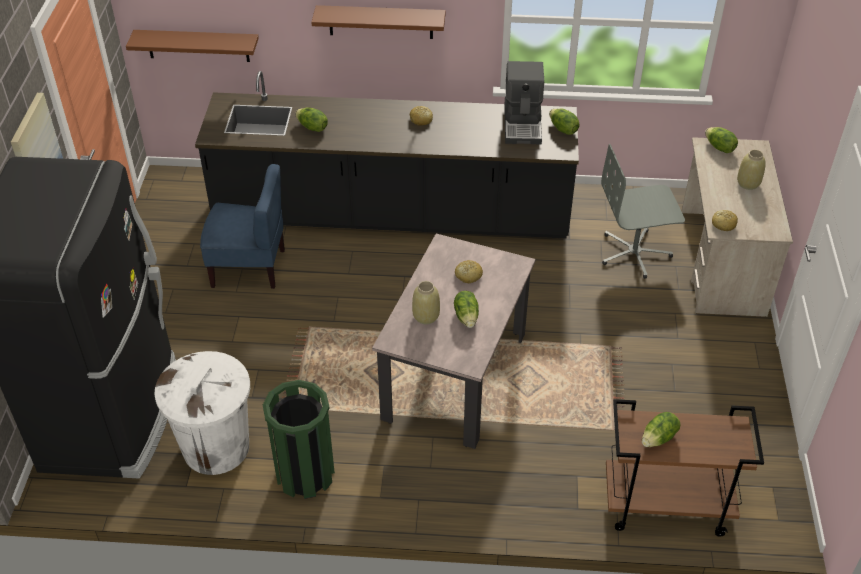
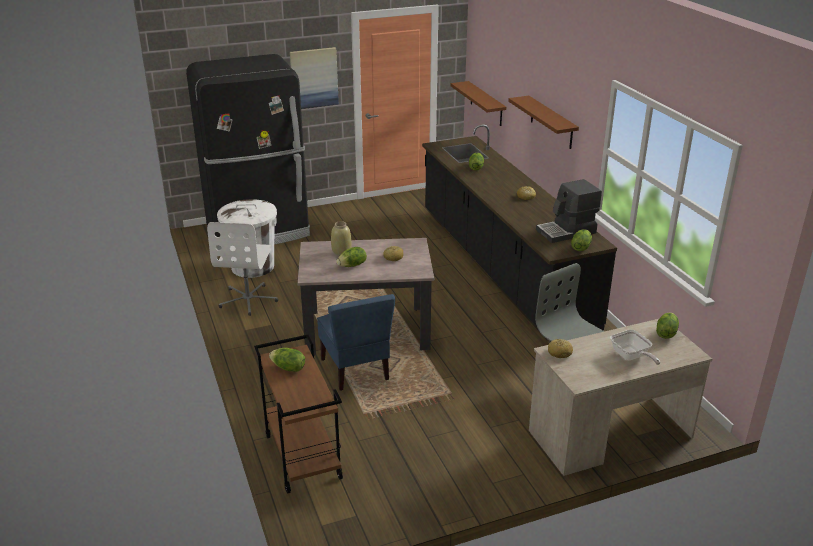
camera: 65 degrees right, 15 degrees down
(249, 267) = (403, 235): blue chair -> blue chair (356, 369)
(305, 474) = (248, 300): green trash can -> white office chair
(748, 184) = (631, 357): beige vase -> frying pan

